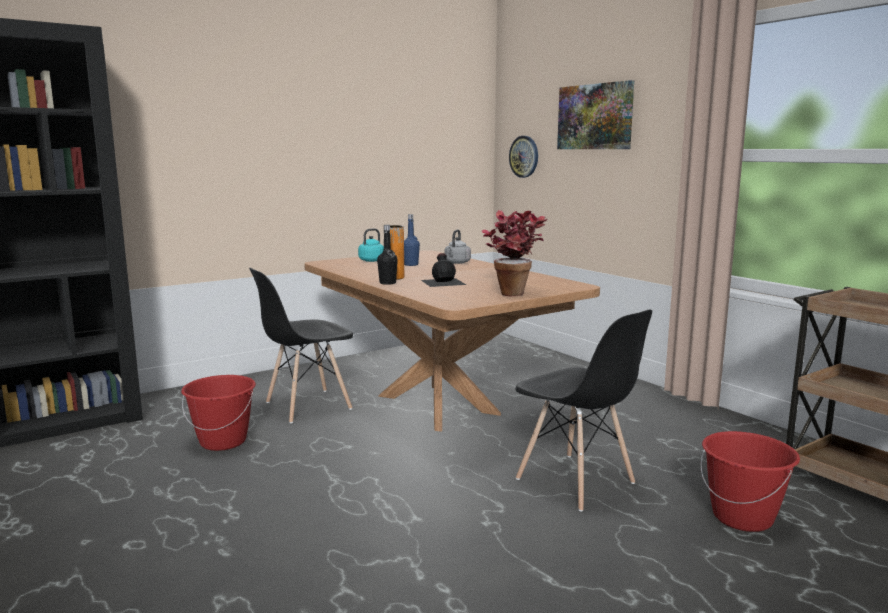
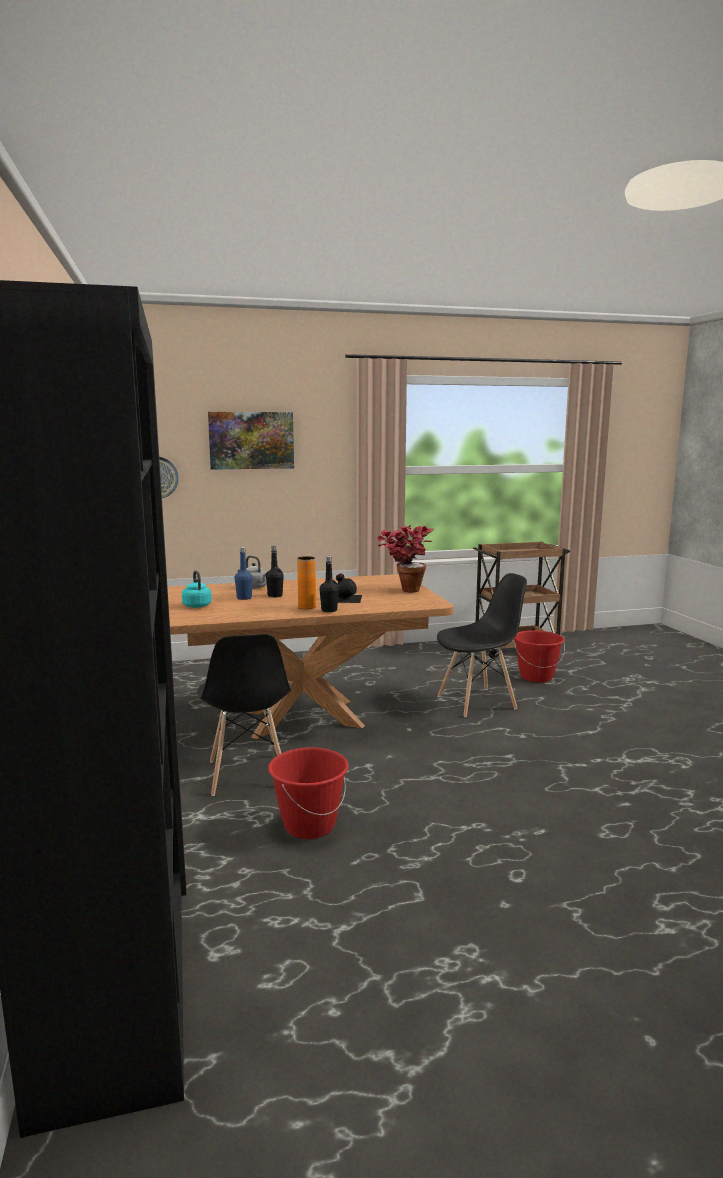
camera: 70 degrees left, 0 degrees up
(429, 268) = (275, 596): none -> black bottle

